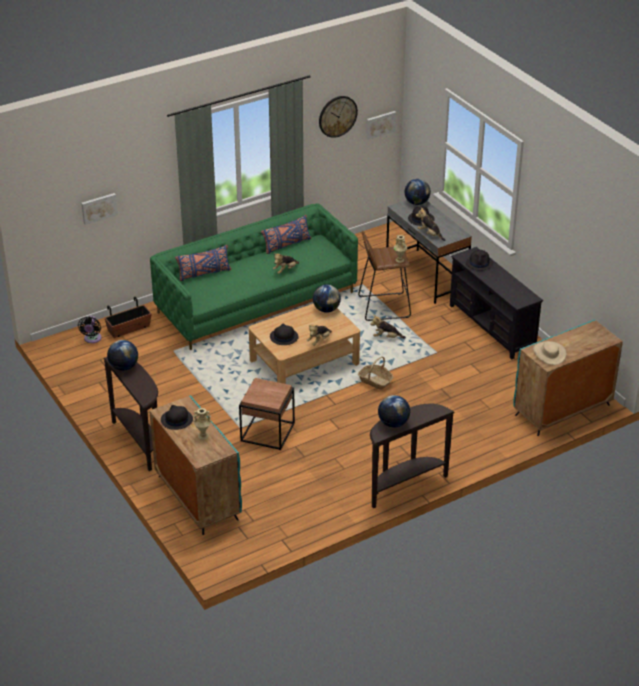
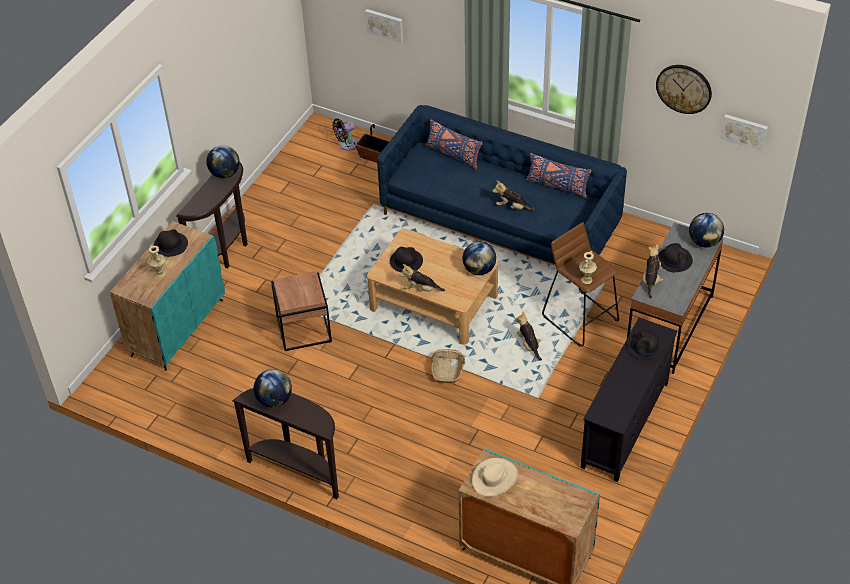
camera: 60 degrees right, 10 degrees up
(256, 302) = (500, 221): green sofa -> blue sofa

